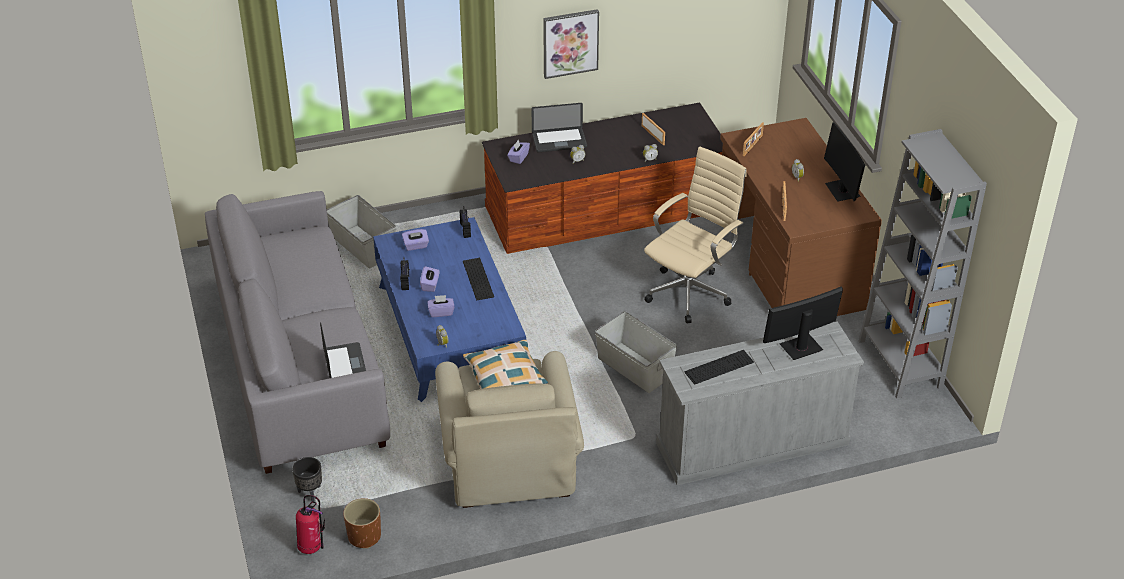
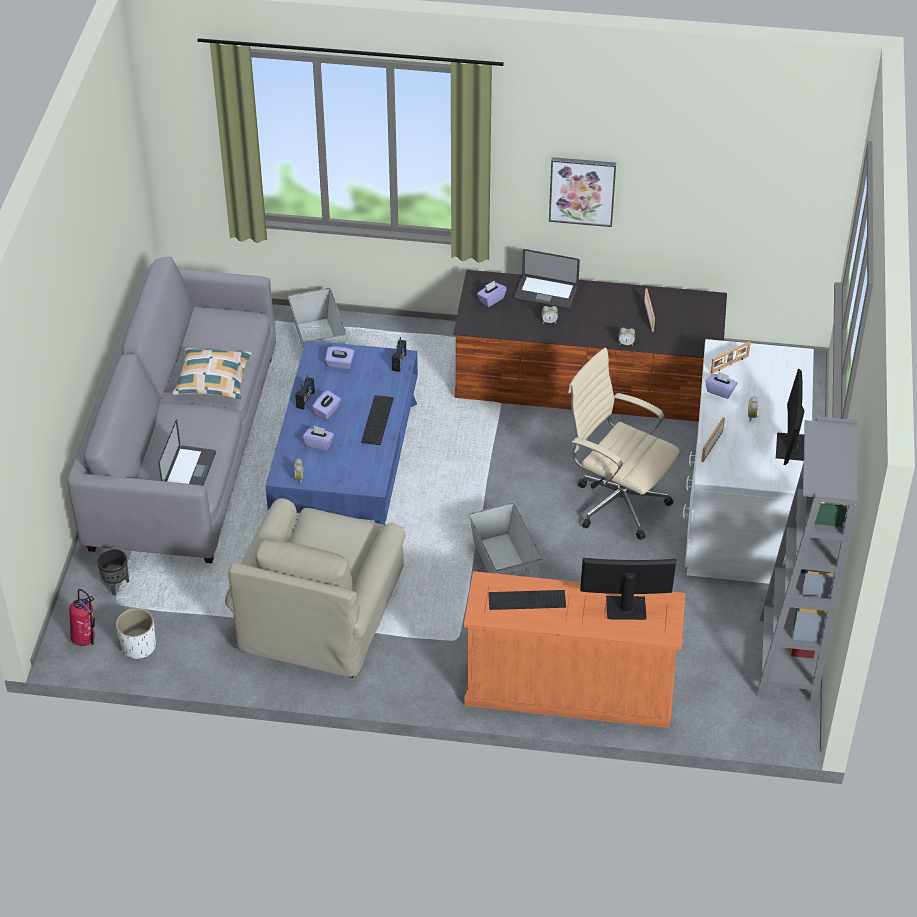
camera: 25 degrees right, 5 degrees up
(364, 536) = (139, 646): brown planter -> white planter
(505, 375) = (337, 532): pillow -> pillow (213, 380)
(691, 292) = (617, 502): beige office chair -> beige office chair turned 120 degrees counterclockwise
(751, 444) = (568, 690): grey dresser -> orange dresser
(760, 166) = (720, 391): none -> purple tissue box
(788, 265) = (742, 506): brown desk -> white desk

